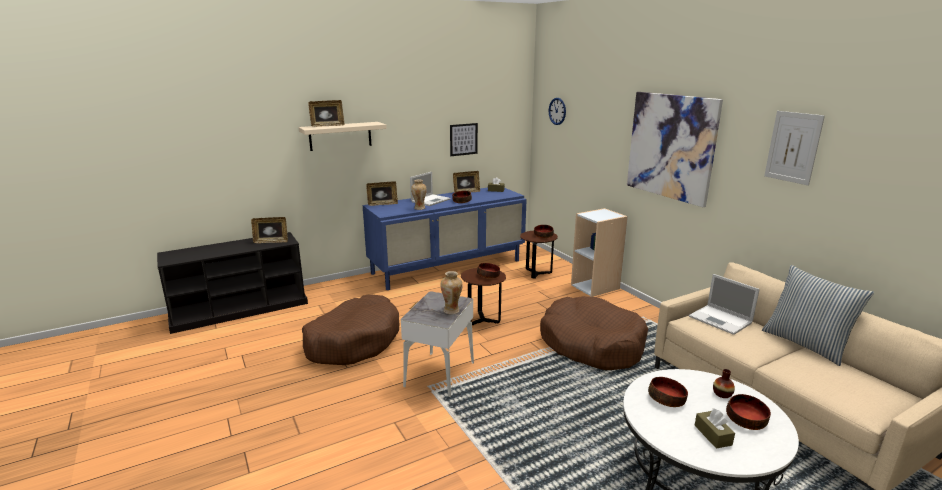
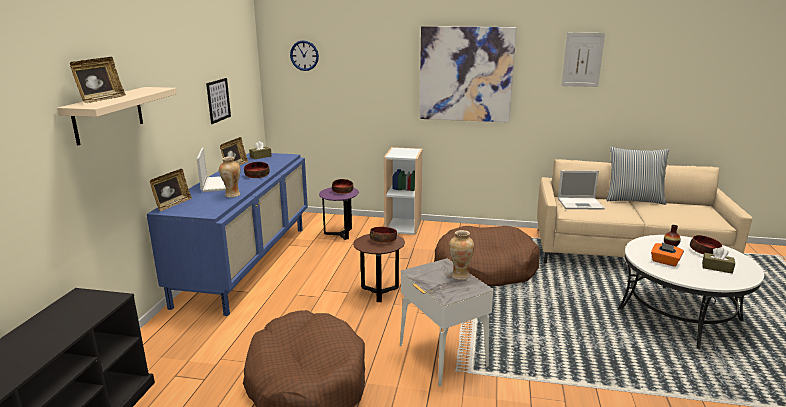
camera: 50 degrees left, 0 degrees up
(271, 241) = (81, 310): picture frame -> none
(537, 273) = (340, 234): brown side table -> purple side table
(667, 399) = (665, 262): bowl -> orange tissue box

